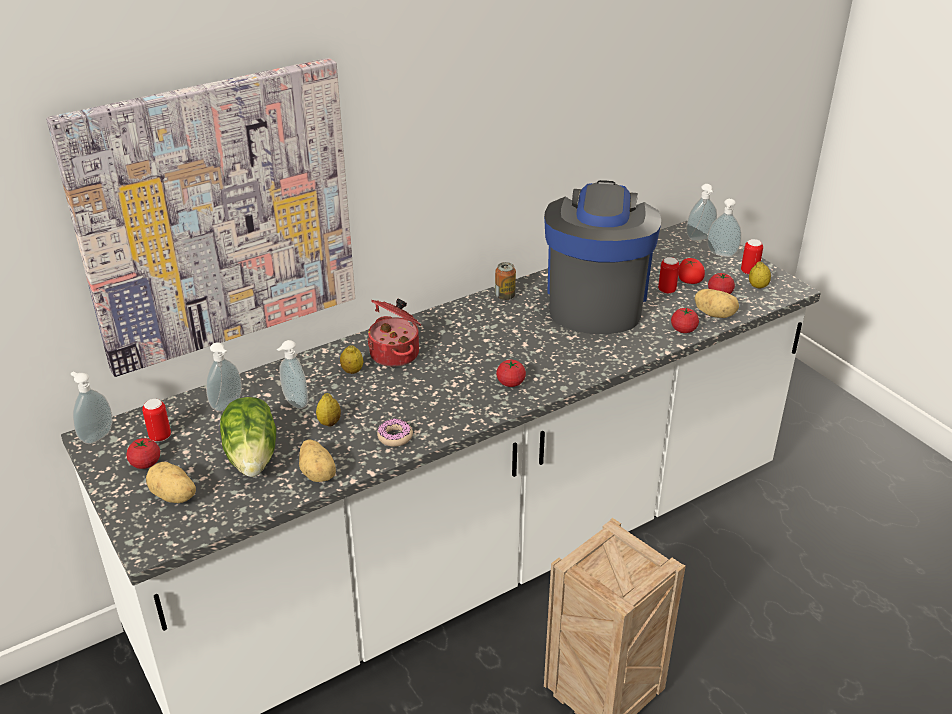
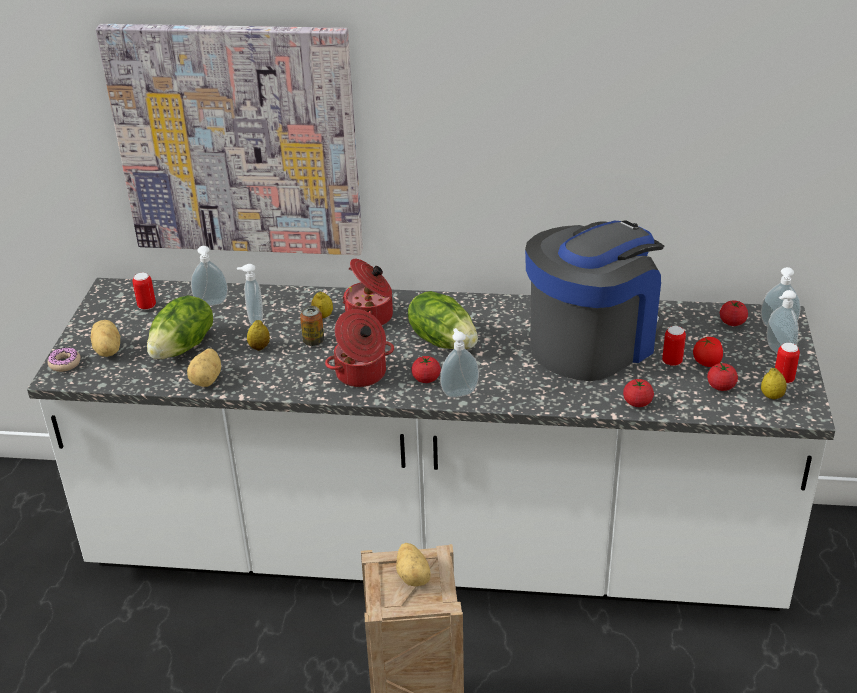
camera: 40 degrees right, 0 degrees up
(96, 436) = (113, 288): soap dispenser -> soap dispenser (459, 392)
(145, 463) = (118, 320): tomato -> tomato (732, 322)
(395, 437) = (289, 379): donut -> donut (65, 363)
(453, 403) = (361, 374): none -> cooking pot
(483, 347) = (443, 340): none -> lettuce
(505, 296) = (517, 307): can -> can (313, 341)
(715, 314) = (688, 402): potato -> potato (414, 576)

